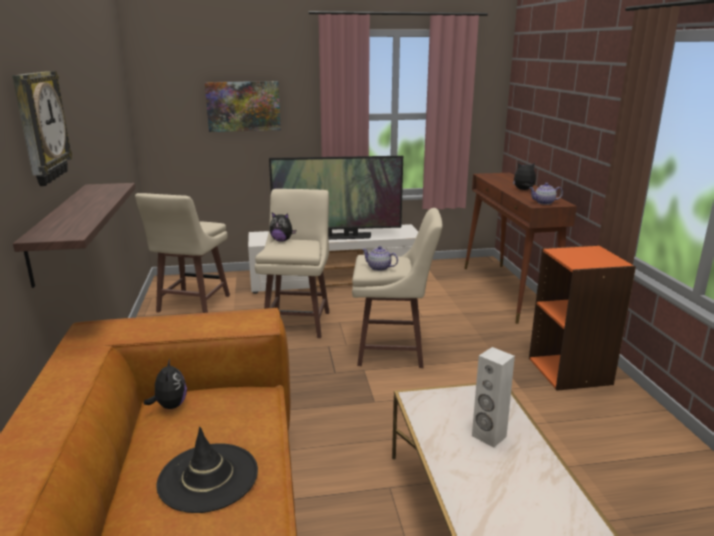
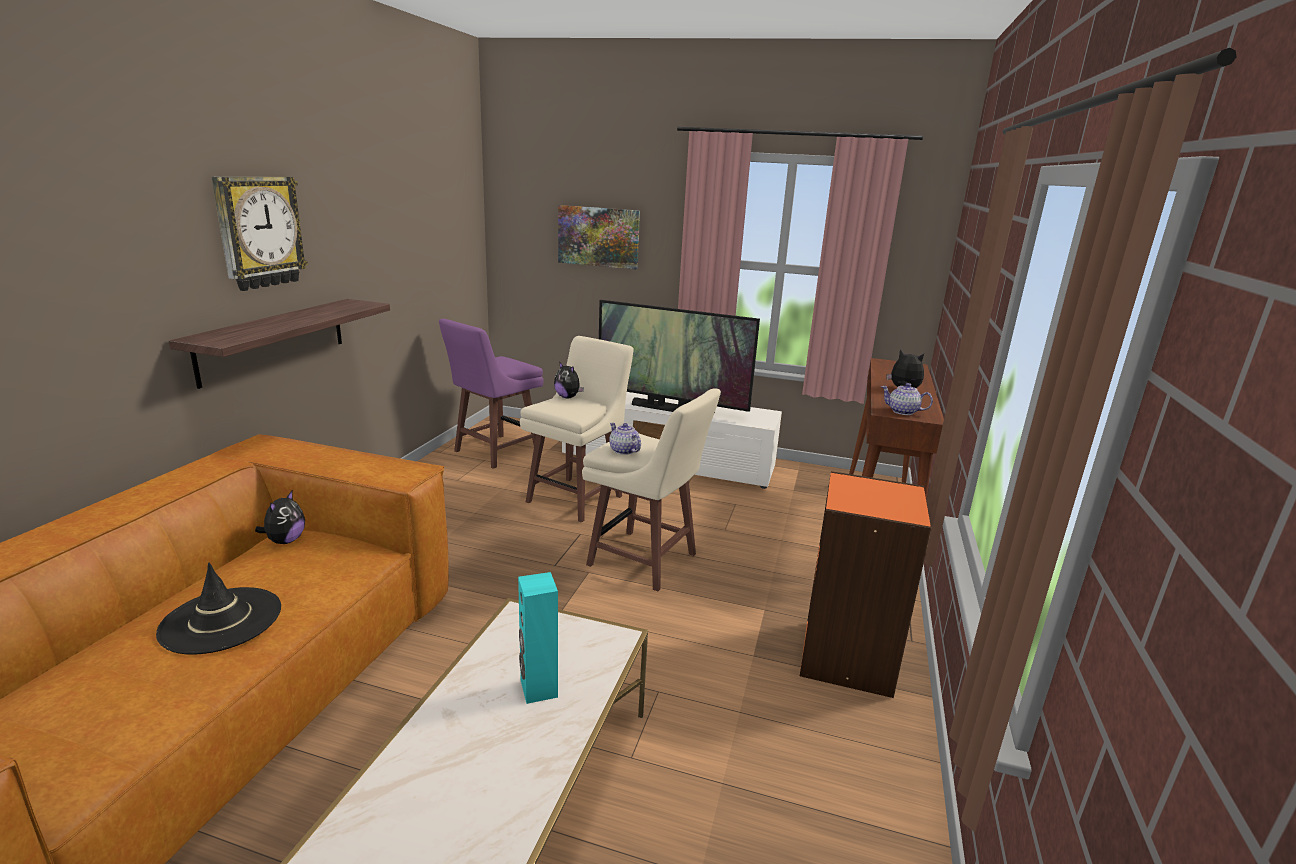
camera: 25 degrees right, 0 degrees up
(192, 304) = (494, 452): beige stool -> purple stool
(488, 436) = (538, 688): white speaker -> turquoise speaker

